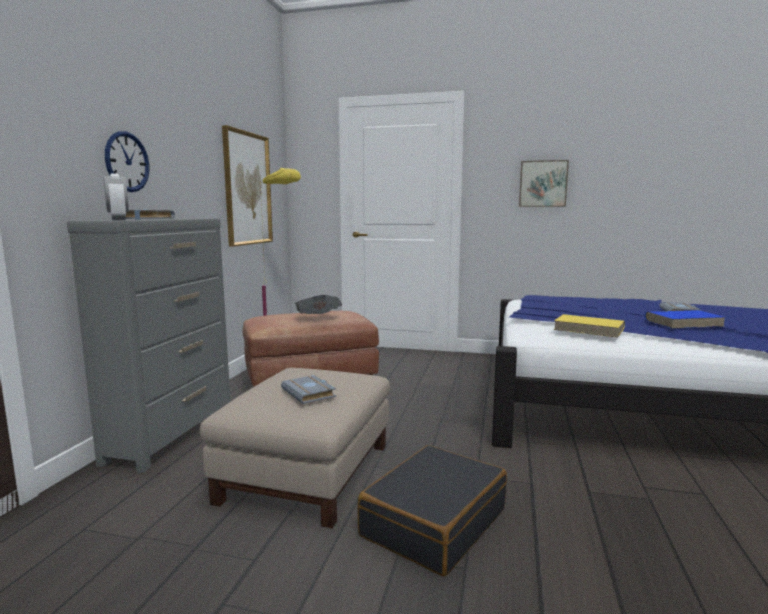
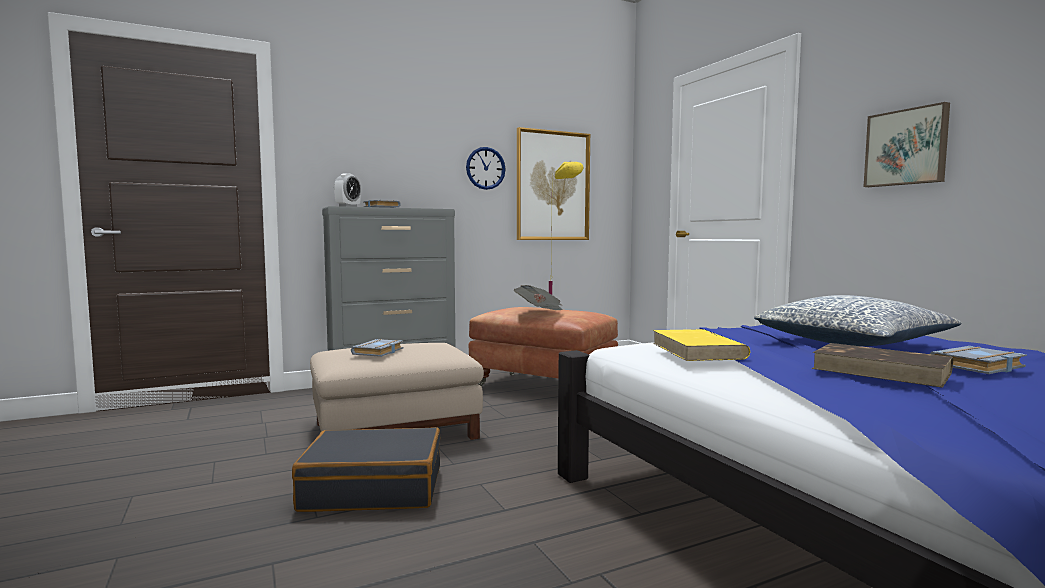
camera: 50 degrees right, 5 degrees down
(127, 162) = (392, 166): wall clock -> wall clock (485, 168)
(600, 309) = (852, 344): none -> pillow
(684, 322) = (882, 370): blue book -> brown book

